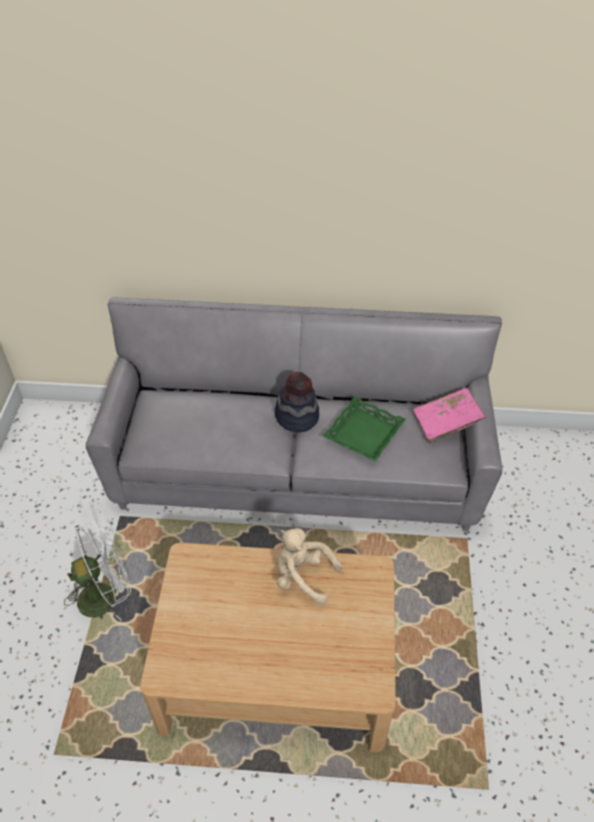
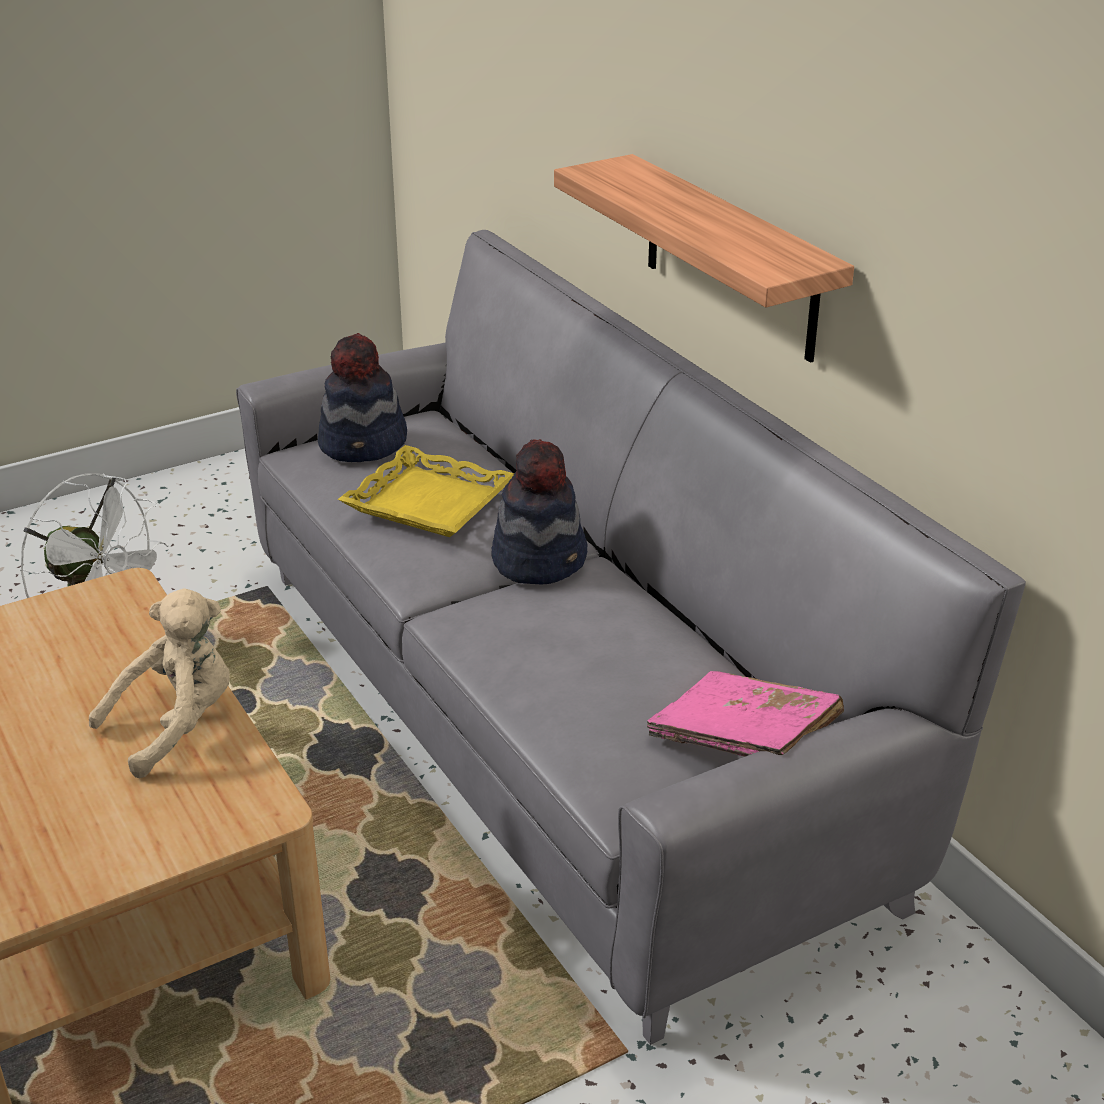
camera: 55 degrees right, 15 degrees down
(161, 425) = (364, 444): none -> hat
(229, 428) = (428, 503): none -> yellow tray
(302, 576) = (177, 725): beige plush toy -> beige plush toy turned 60 degrees clockwise
(310, 260) = (730, 258): none -> shelf
(364, 433) = (583, 645): green tray -> none

